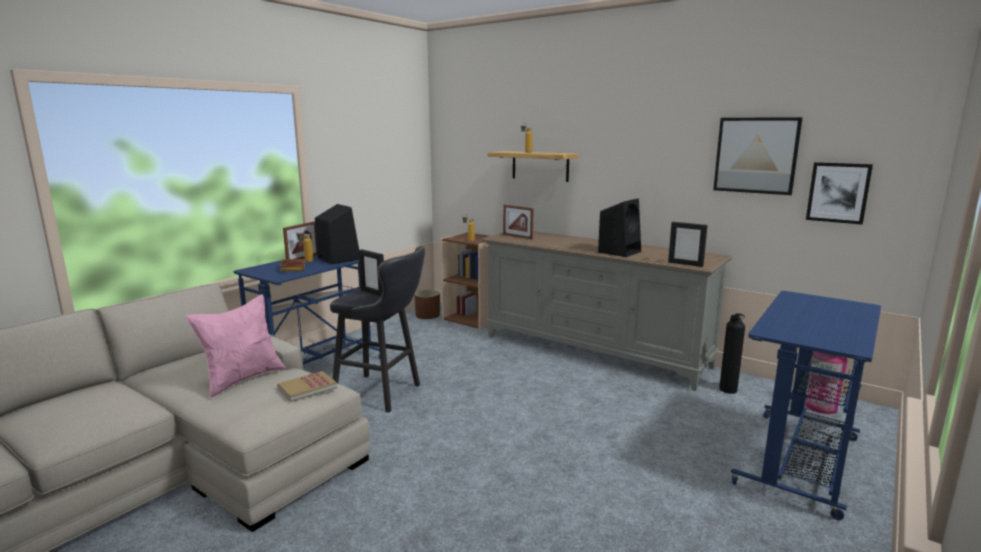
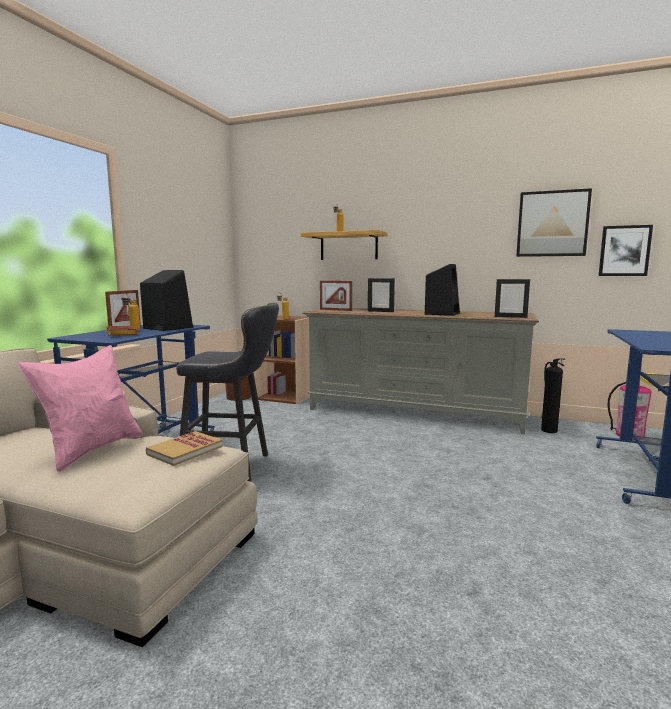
camera: 15 degrees left, 5 degrees down
(373, 292) = (222, 354): picture frame -> picture frame (380, 311)

